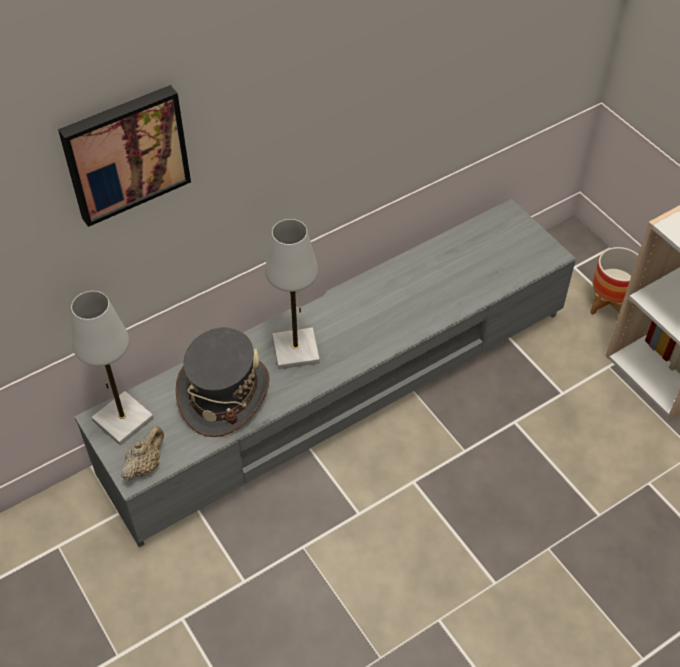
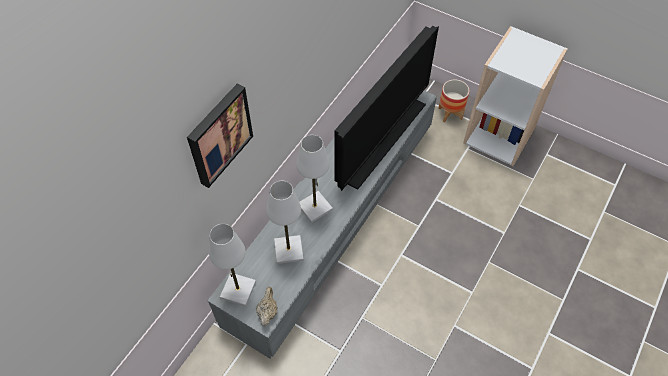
camera: 25 degrees left, 5 degrees up
(223, 394) = (288, 250): grey hat -> white table lamp
(453, 293) = (383, 140): none -> television

